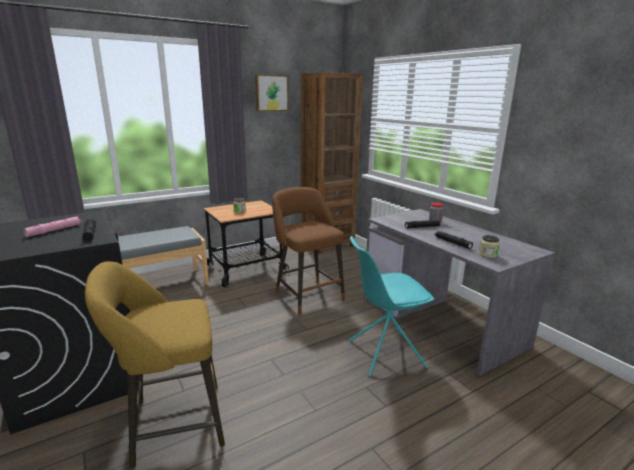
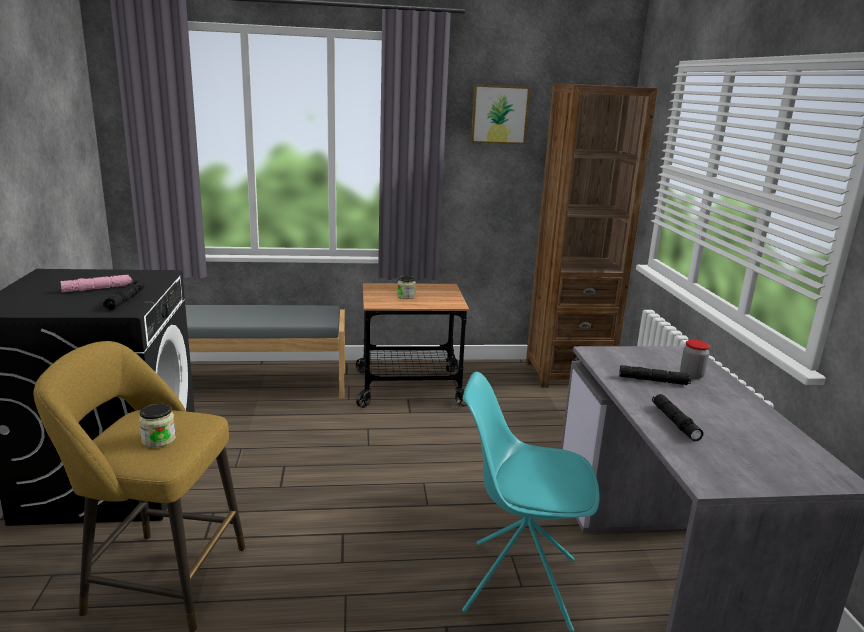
camera: 25 degrees right, 0 degrees up
(307, 295) = (469, 451): brown stool -> none
(487, 255) = (717, 461): jar -> jar (159, 439)

